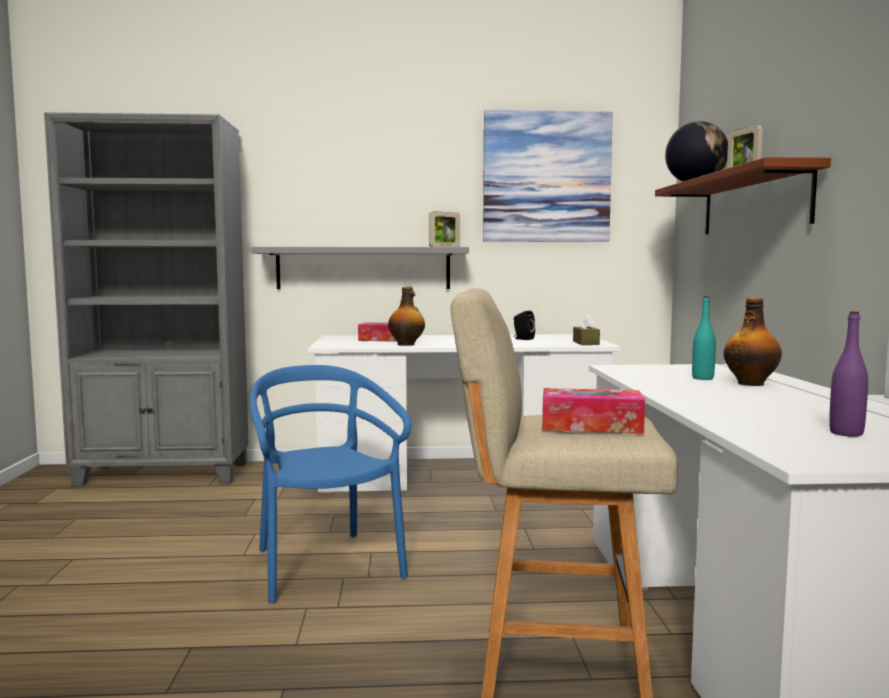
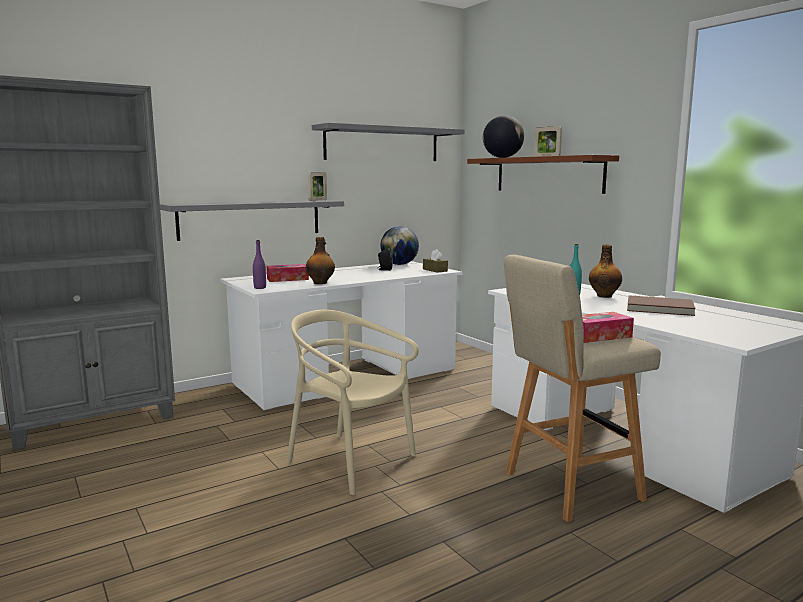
camera: 30 degrees left, 5 degrees up
(324, 566) = (350, 461): blue chair -> beige chair
(546, 177) = (382, 144): picture -> grey shelf
(559, 336) = (399, 264): none -> globe
(800, 405) = (659, 309): none -> brown book
(846, 433) = (715, 324): purple bottle -> purple bottle (260, 288)

